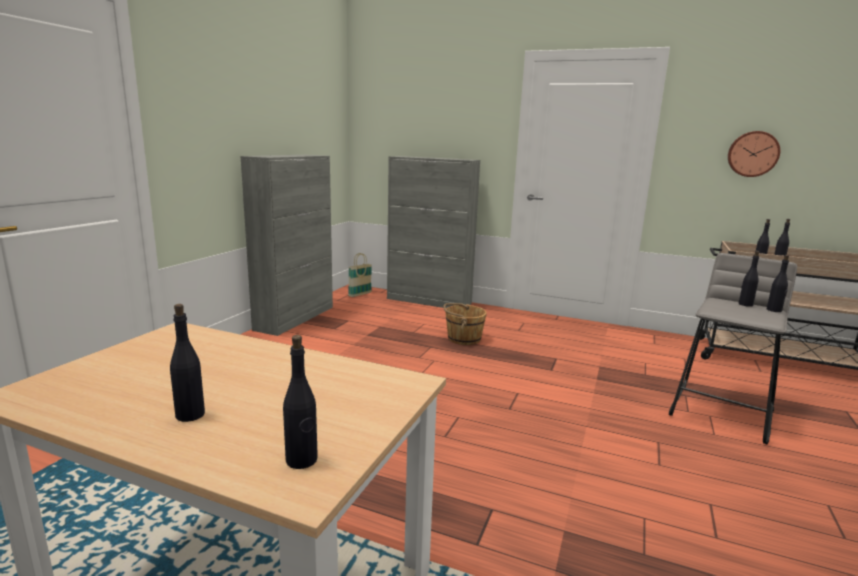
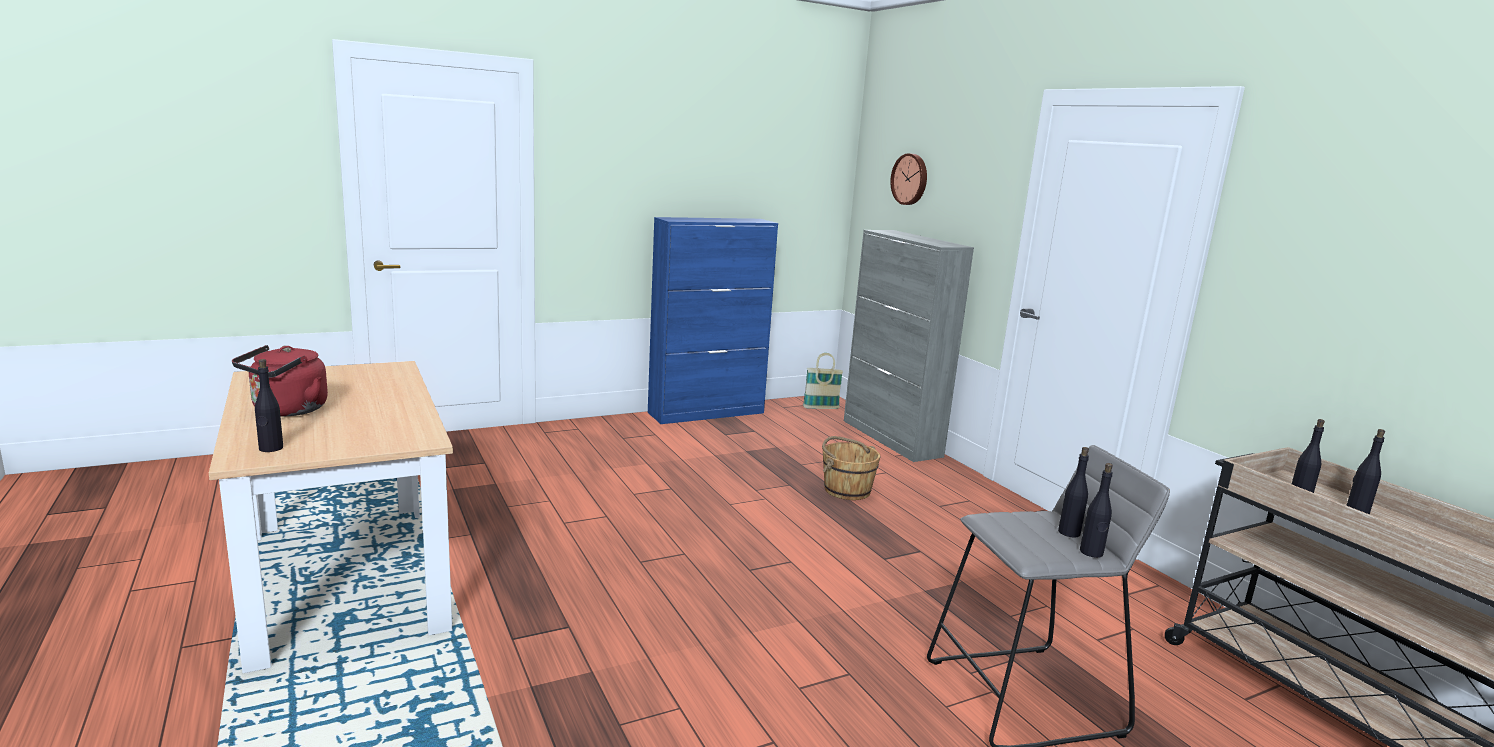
camera: 40 degrees right, 0 degrees up
(190, 414) = (287, 411): black bottle -> red kettle
(295, 318) = (707, 413): grey cabinet -> blue cabinet
(752, 154) = (1368, 293): wall clock -> wall clock (910, 179)

